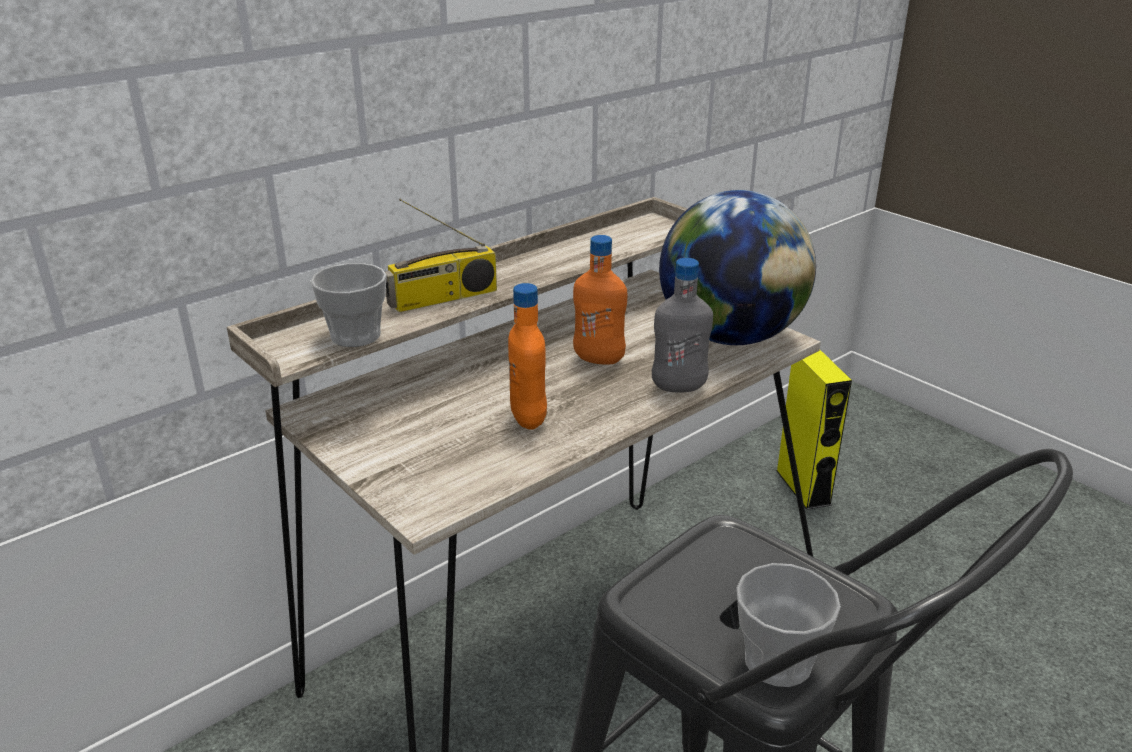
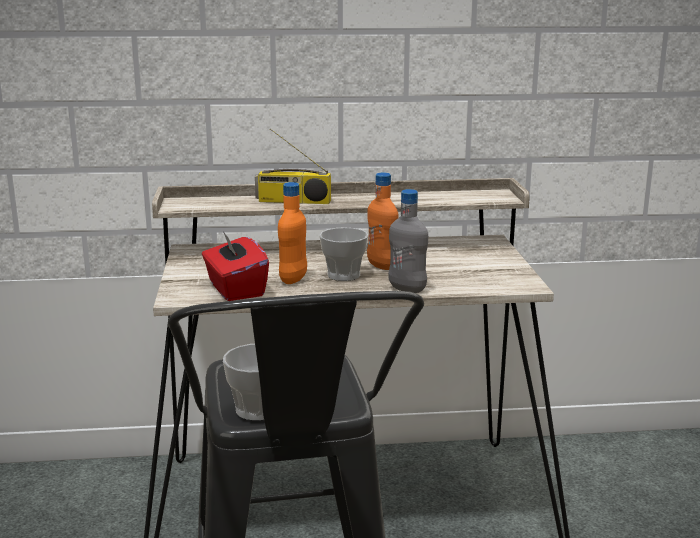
camera: 35 degrees right, 10 degrees down
(355, 336) = (219, 206): cup -> cup (343, 275)
(480, 464) = (235, 289): none -> red tissue box
(730, 336) = (490, 276): globe -> none
(803, 487) = (652, 479): yellow speaker -> none

